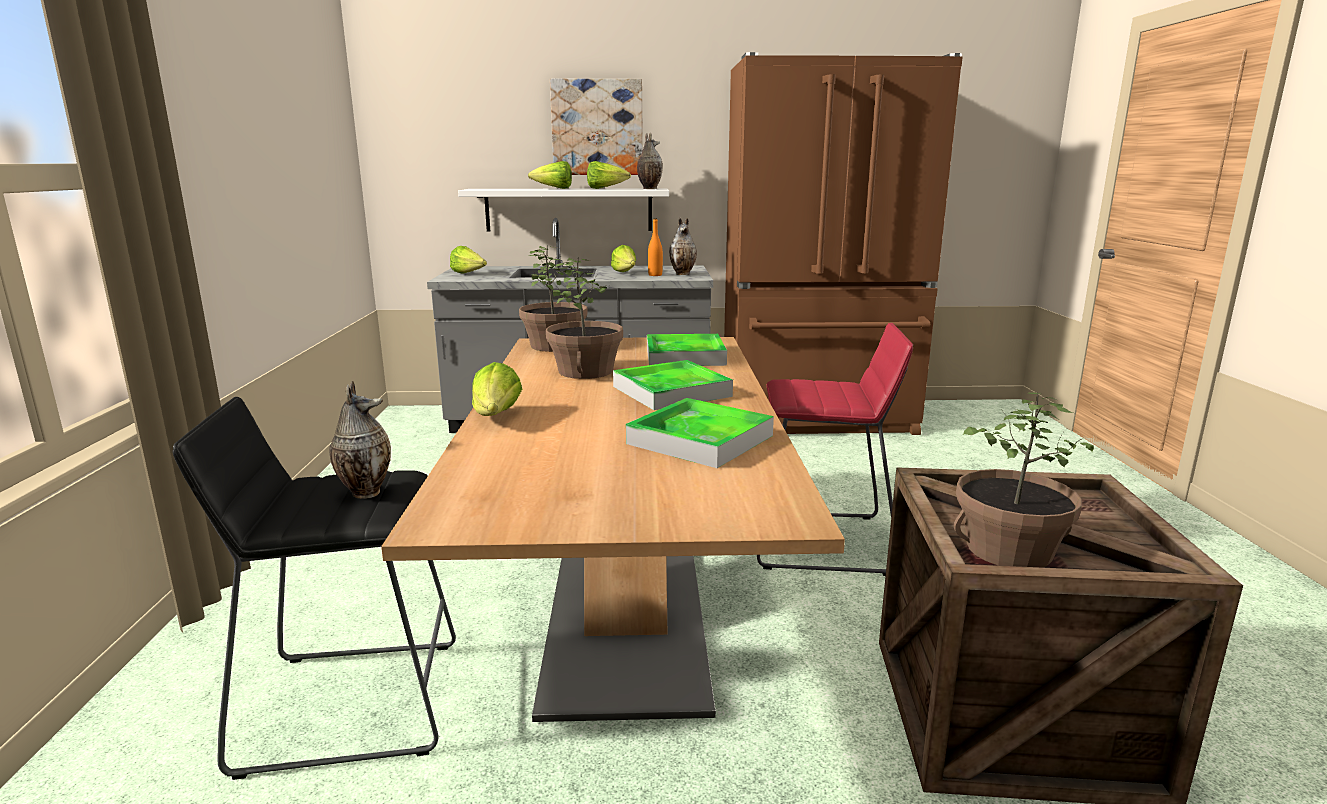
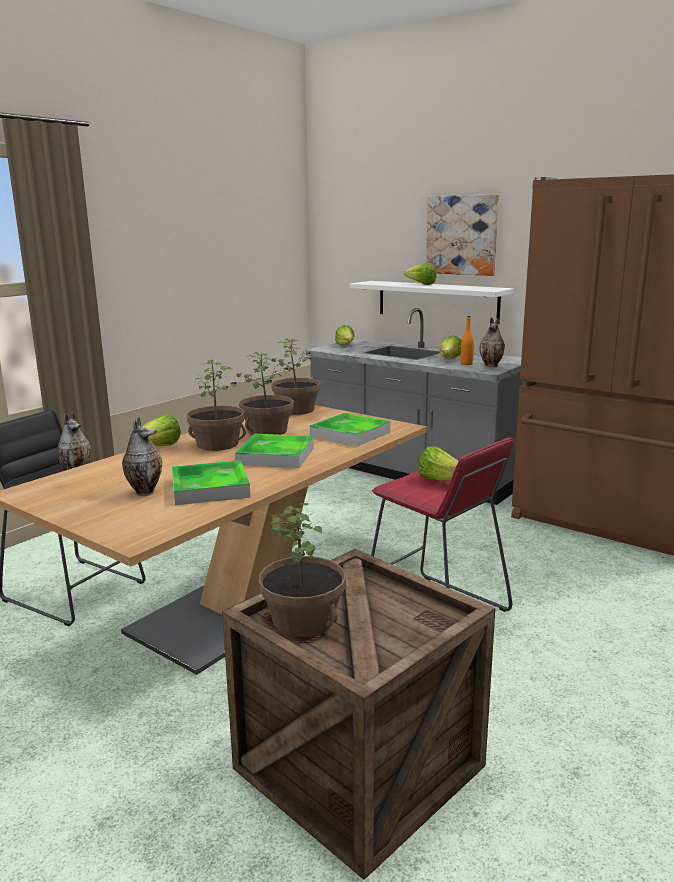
camera: 40 degrees right, 0 degrees up
(565, 396) = (217, 444): none -> potted plant
(605, 188) = (456, 286): lettuce -> lettuce (441, 480)
(649, 188) = (489, 288): vase -> vase (145, 491)

